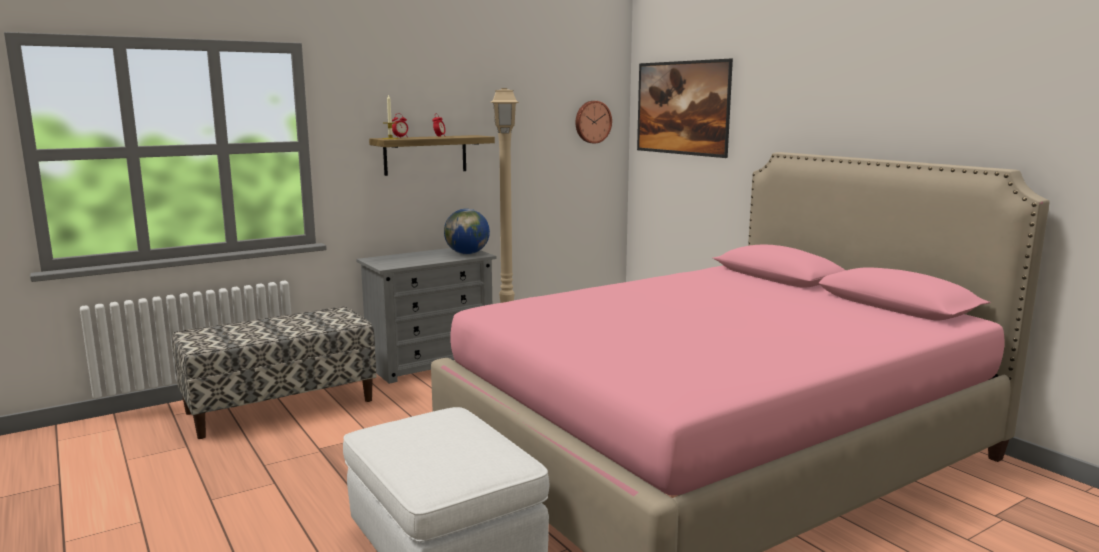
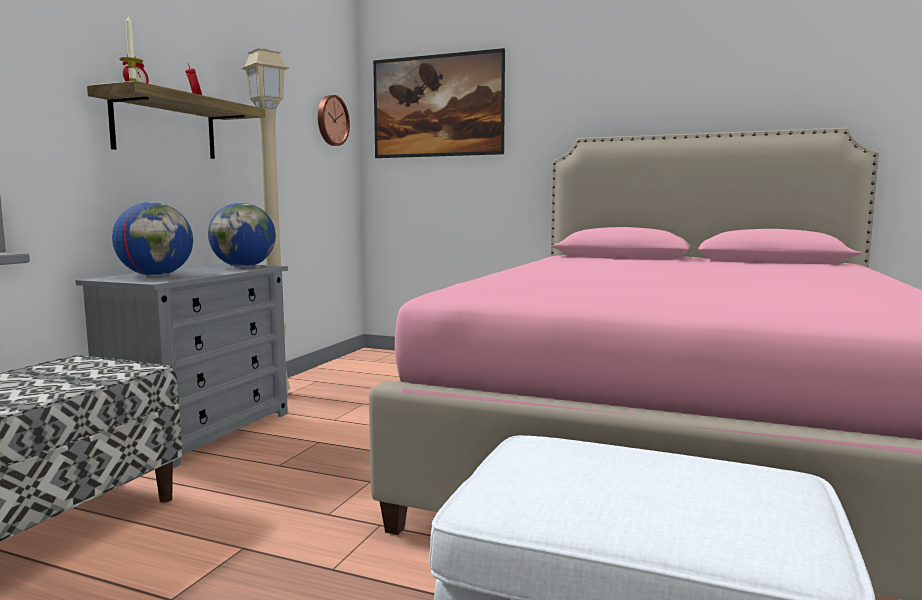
camera: 35 degrees left, 5 degrees down
(399, 259) = (156, 275): none -> globe

